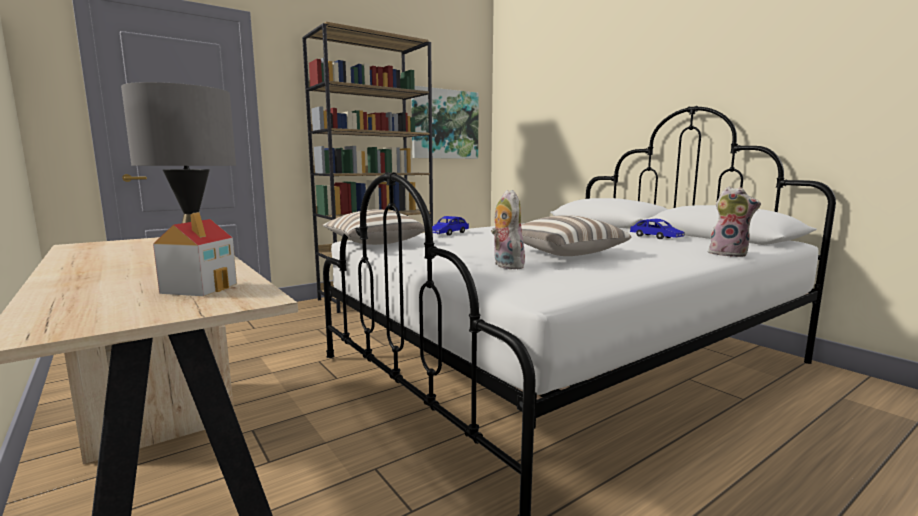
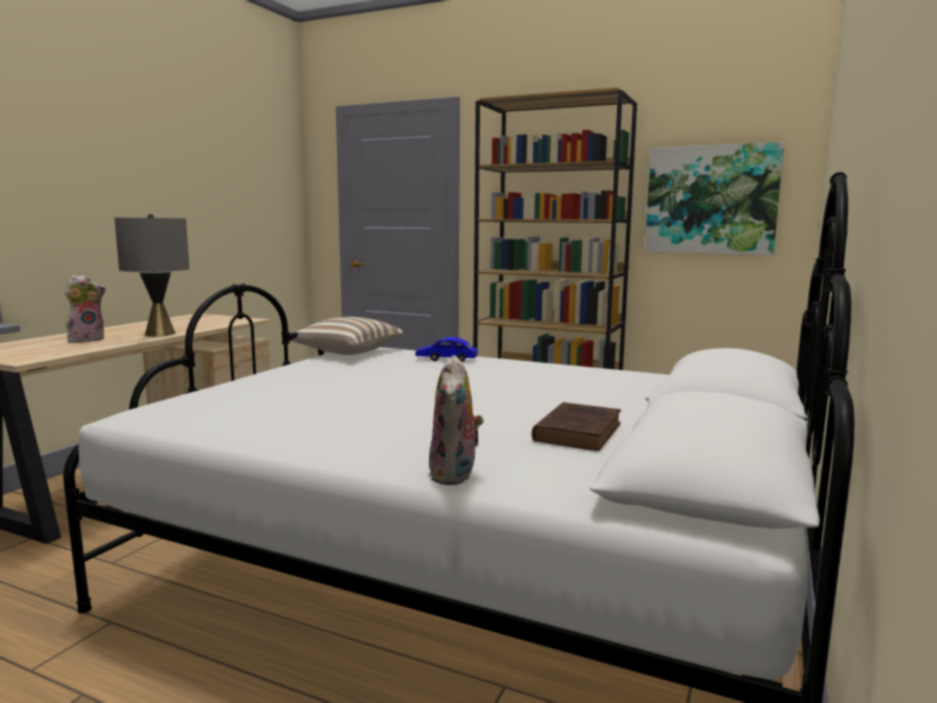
camera: 60 degrees right, 0 degrees up
(200, 288) = (55, 350): toy house -> none
(505, 265) = (261, 395): plush toy -> plush toy (87, 339)
(563, 253) = (357, 404): pillow -> none
(656, 237) = (578, 431): blue toy car -> brown book

